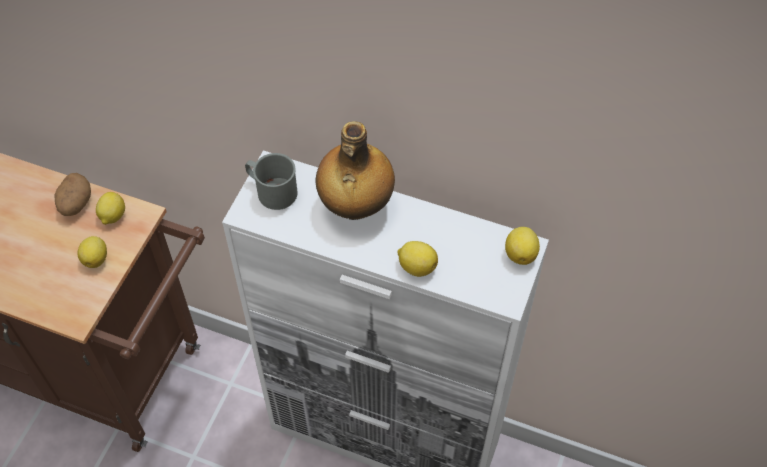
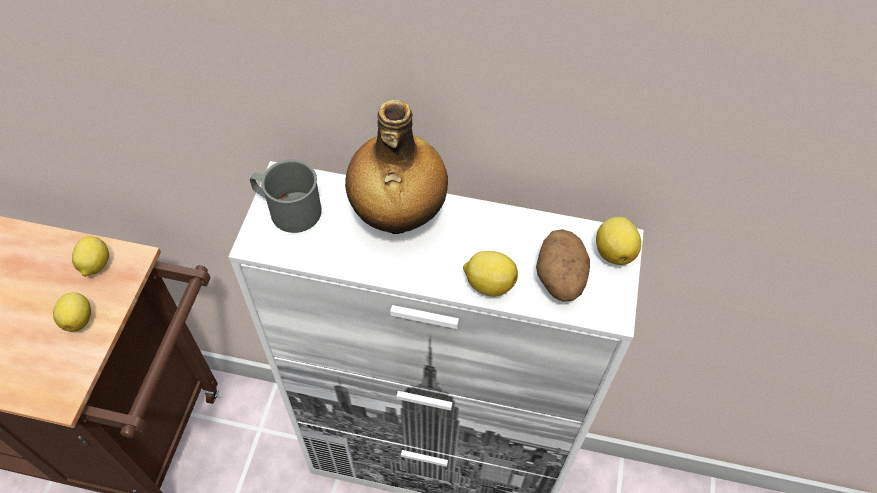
camera: 10 degrees left, 0 degrees up
(75, 204) = (48, 256): potato -> potato (560, 279)

